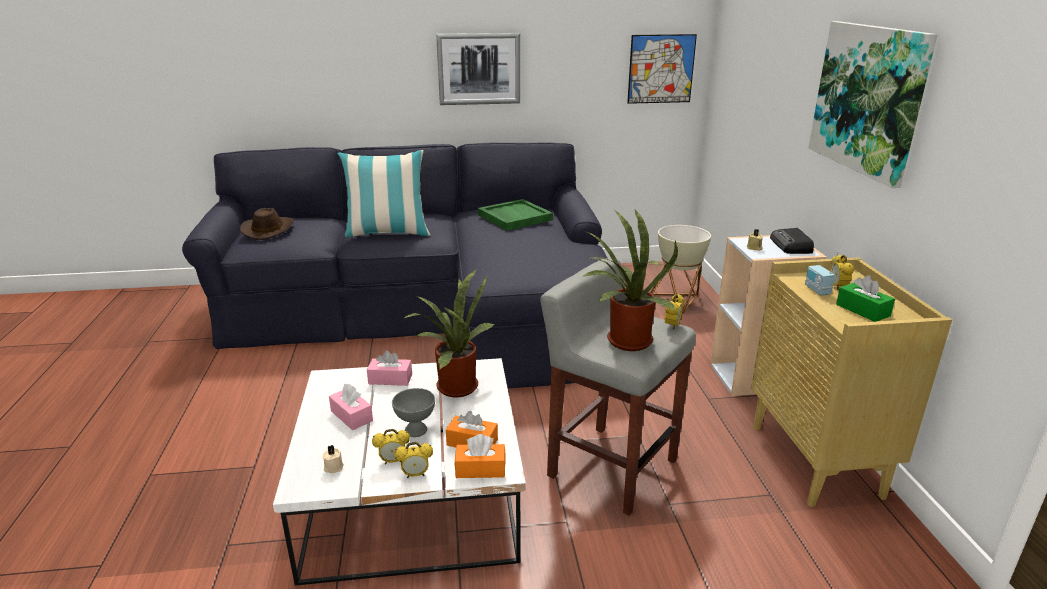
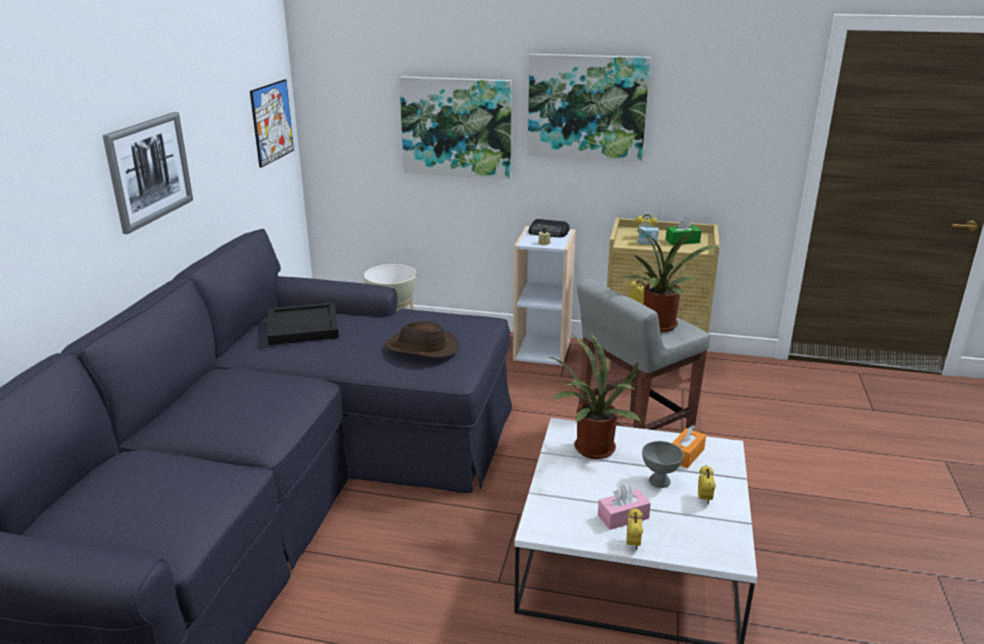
camera: 70 degrees left, 0 degrees up
(268, 229) = (131, 509): brown hat -> brown hat (421, 348)
(333, 467) = (706, 535): beige candle -> none
(387, 233) = (247, 413): pillow -> none
(390, 379) = (561, 485): pink tissue box -> none
(415, 475) = (726, 490): alarm clock -> alarm clock (633, 544)
(480, 469) = (723, 457): orange tissue box -> none
(514, 217) = (302, 327): green tray -> black tray
(778, 103) = (456, 127): none -> picture

